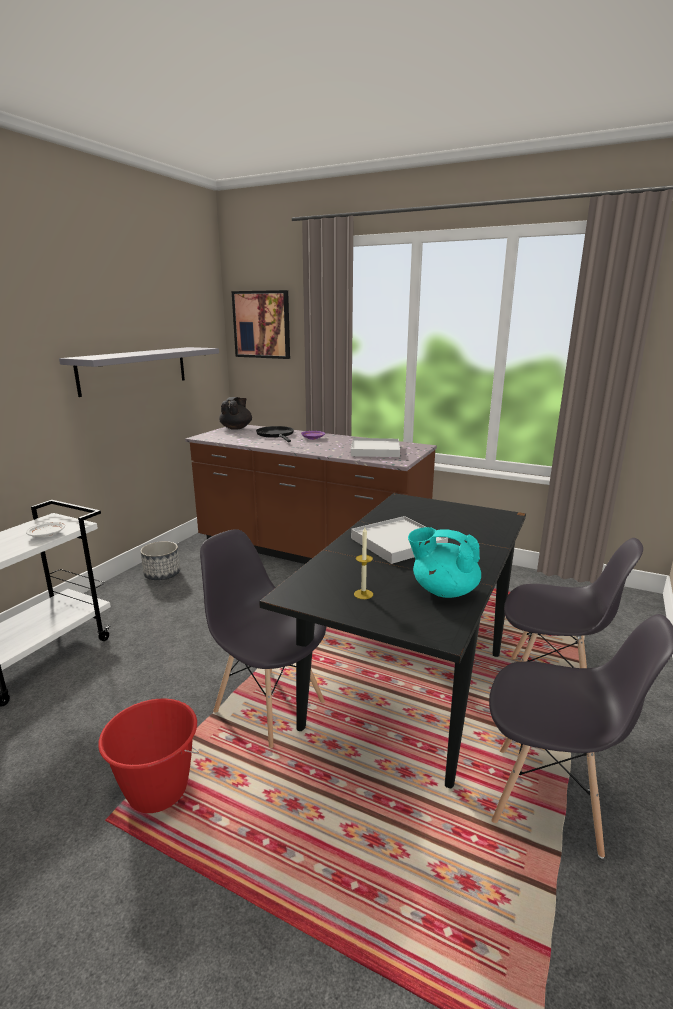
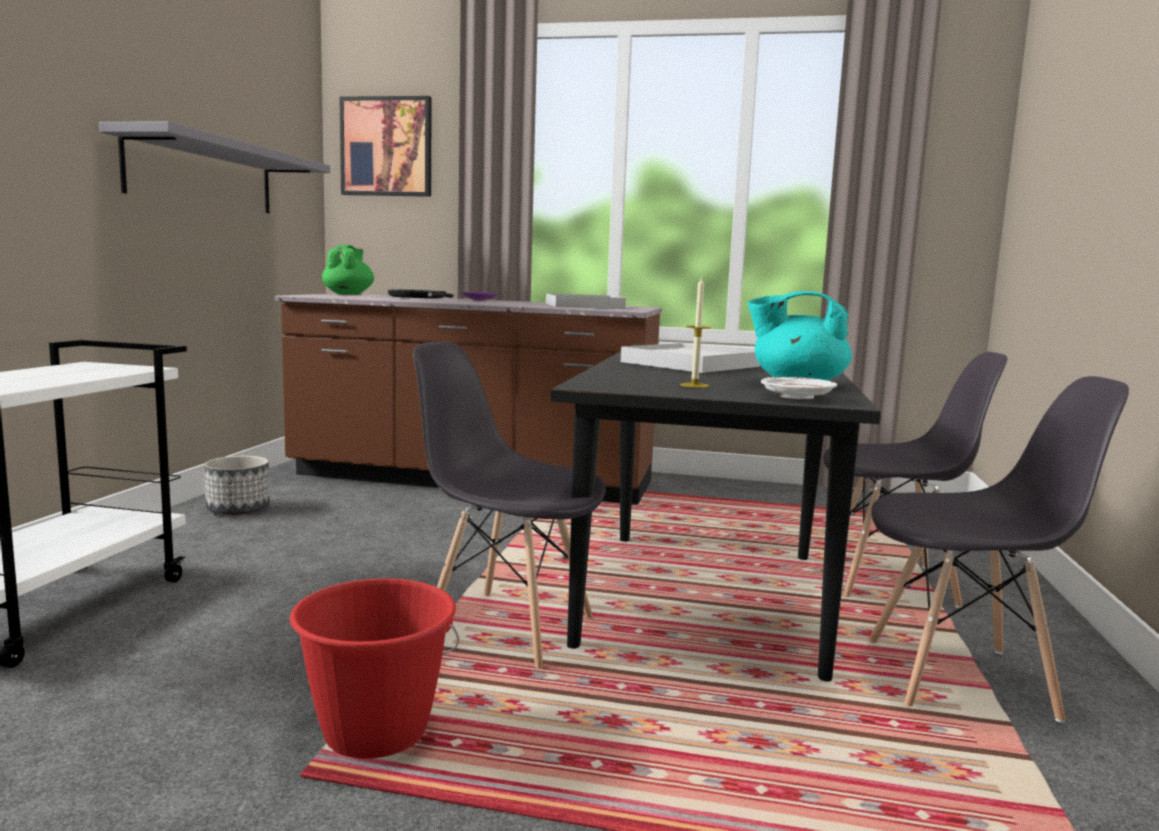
camera: 15 degrees left, 10 degrees down
(47, 535) = (98, 373): white plate -> white plate (797, 397)
(236, 428) = (348, 294): black teapot -> green teapot

